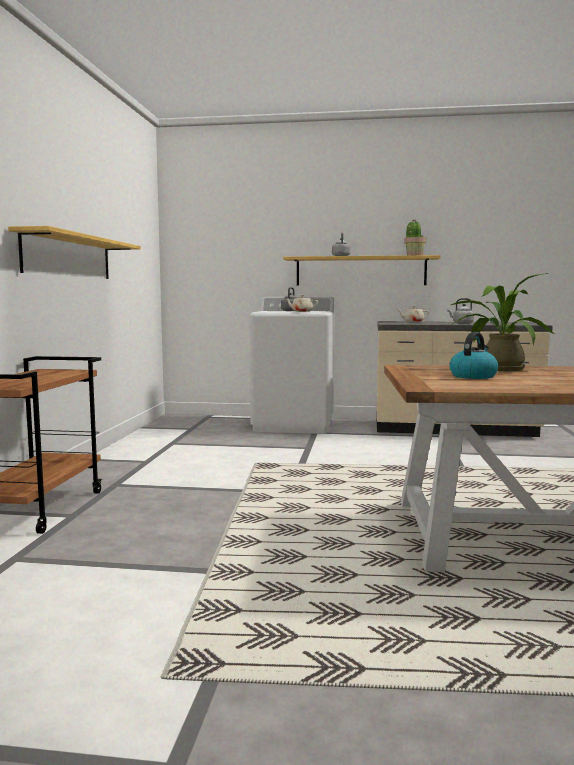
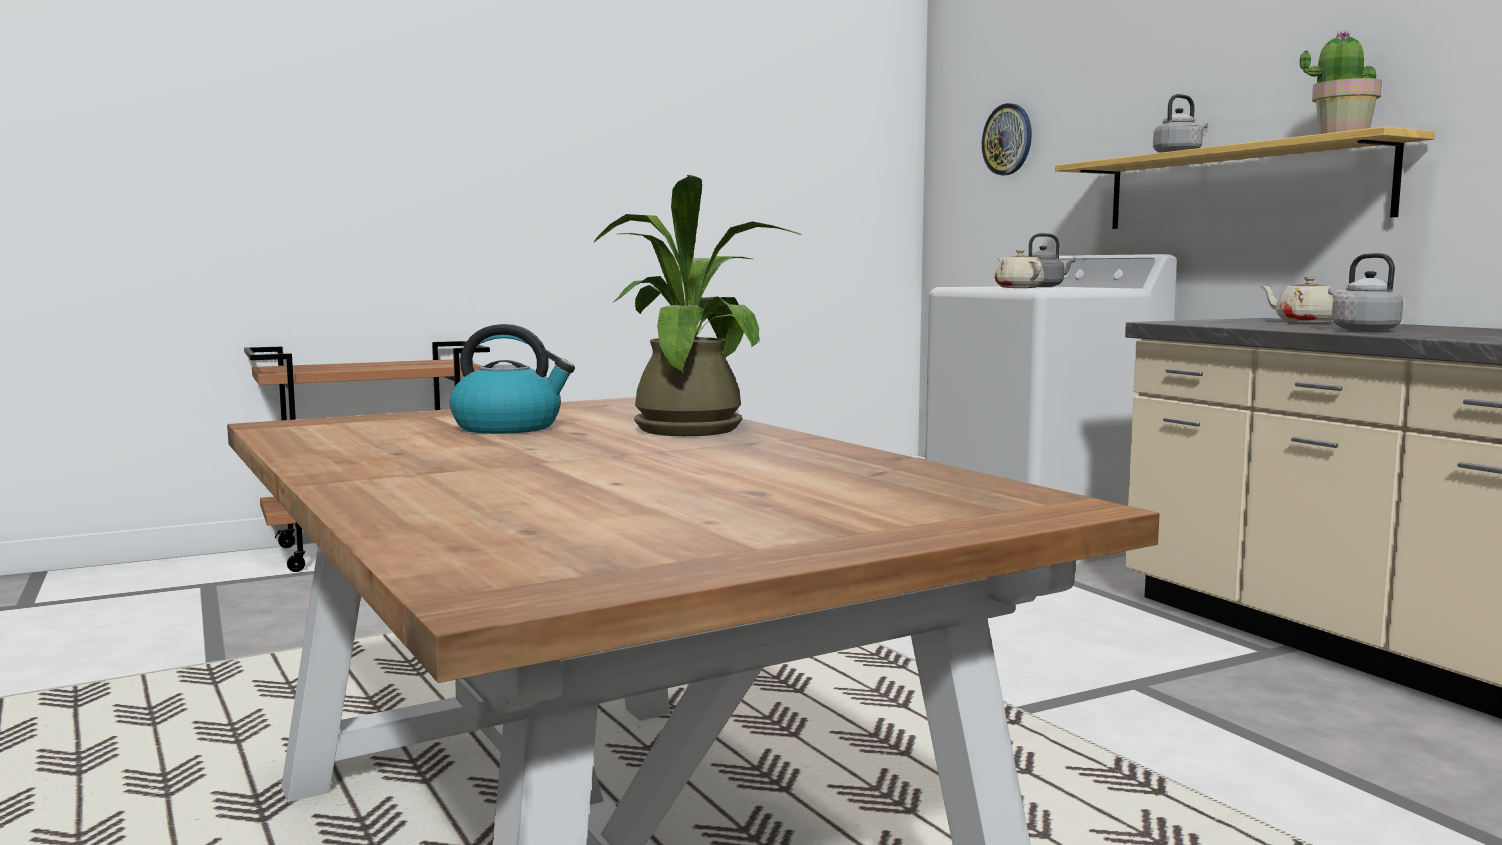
camera: 55 degrees right, 0 degrees up
(69, 257) = (577, 195): shelf -> none
(226, 240) = (1008, 139): none -> wall clock

